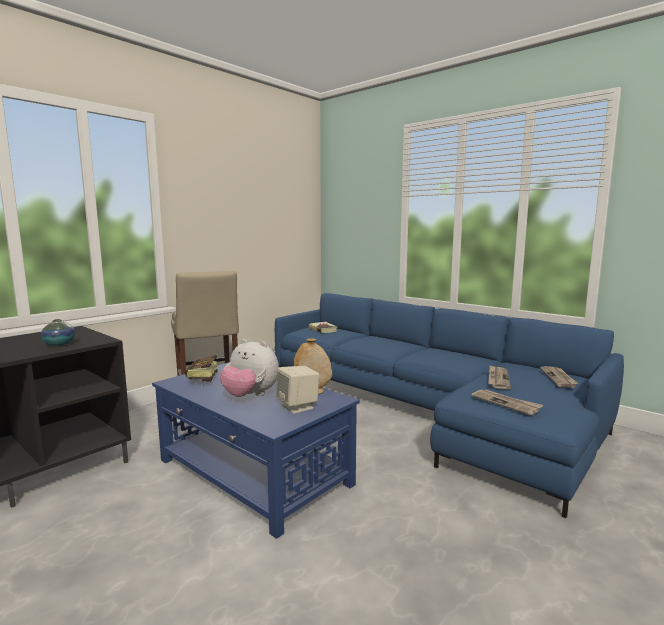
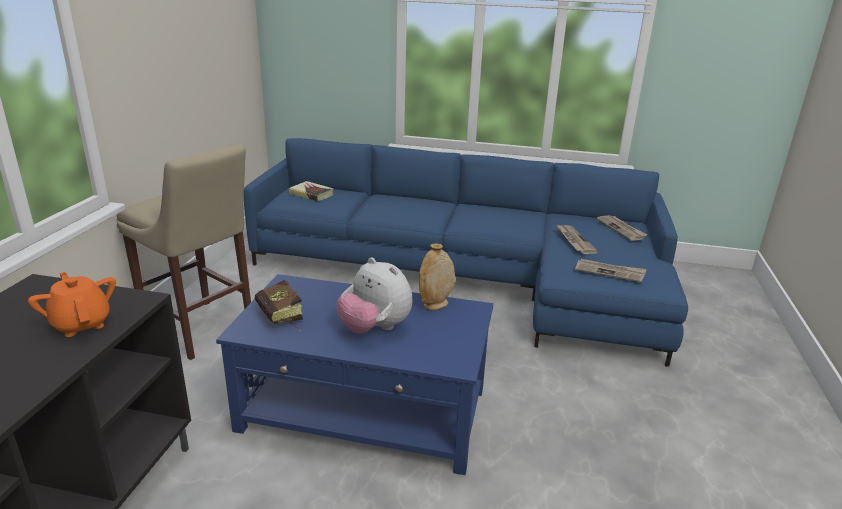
camera: 30 degrees left, 15 degrees up
(59, 344) = (81, 324): vase -> orange teapot
(250, 396) = (375, 328): plush toy -> plush toy turned 45 degrees clockwise
(298, 406) = (446, 330): beige speaker -> none

